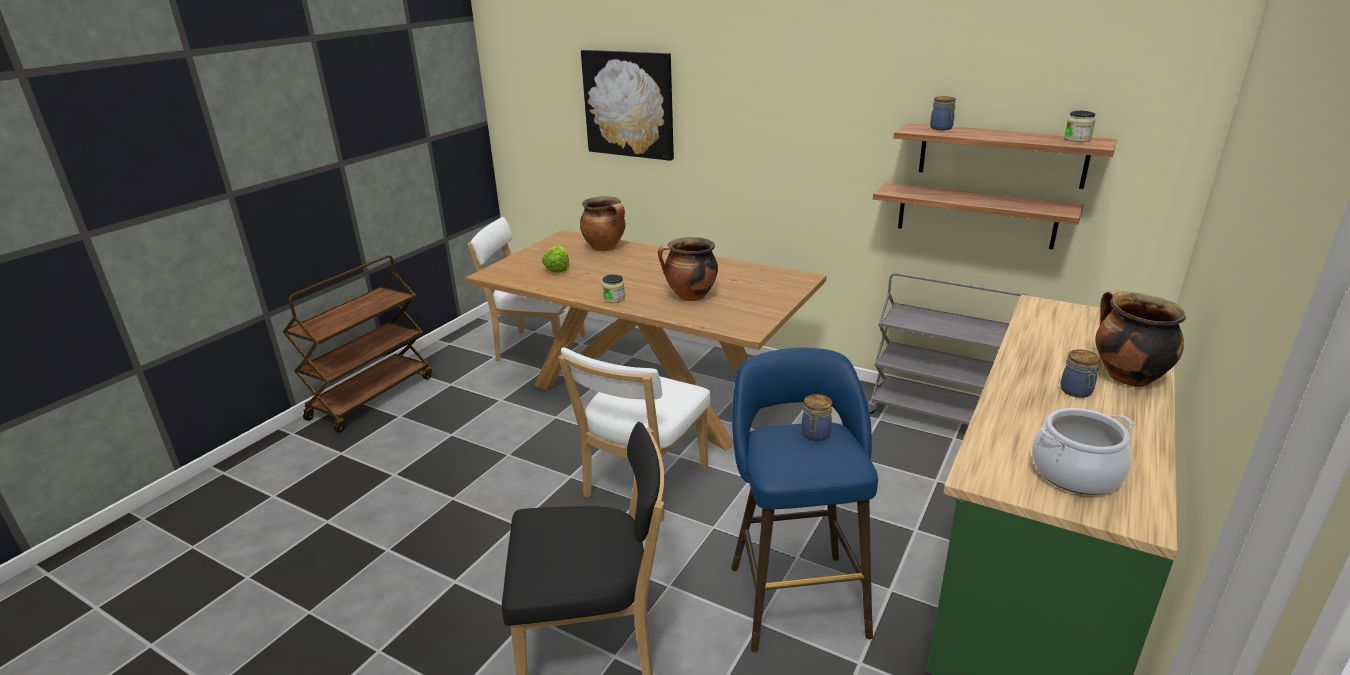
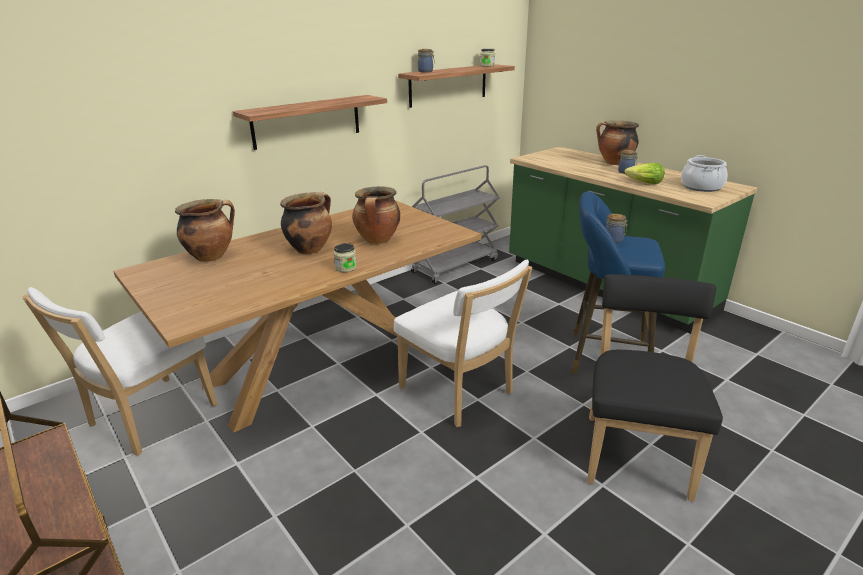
camera: 70 degrees left, 0 degrees up
(557, 268) = (230, 284): lettuce -> lettuce (644, 183)
(629, 104) = (145, 101): picture -> none
(646, 275) = (310, 249): none -> cooking pot
(975, 215) = (441, 128): shelf -> shelf (307, 121)

